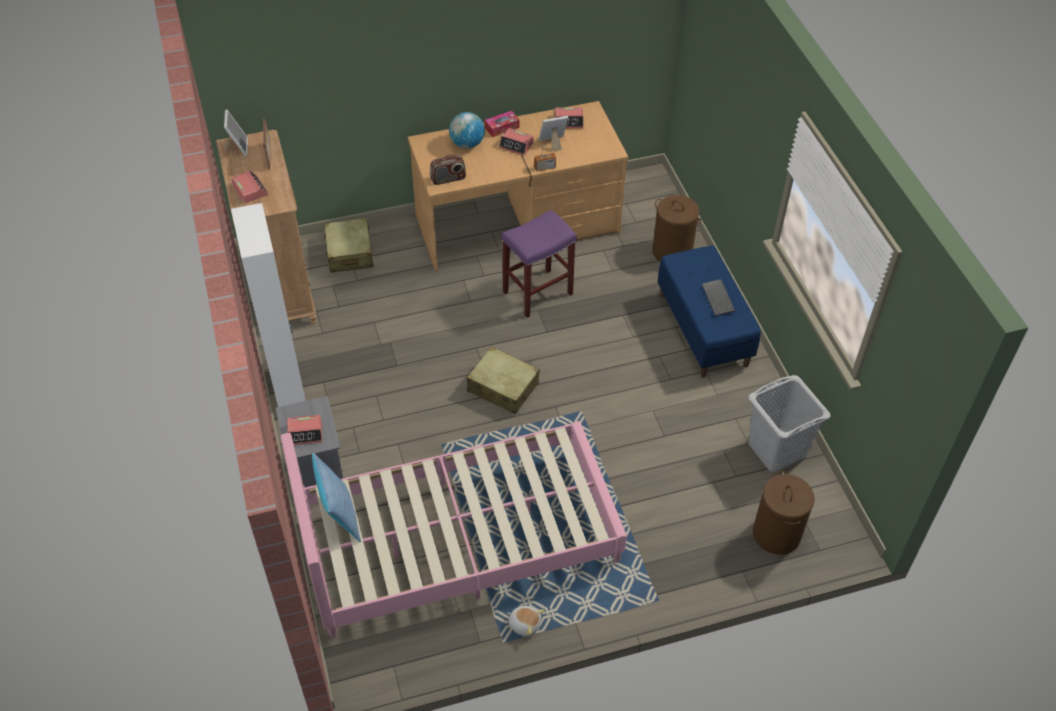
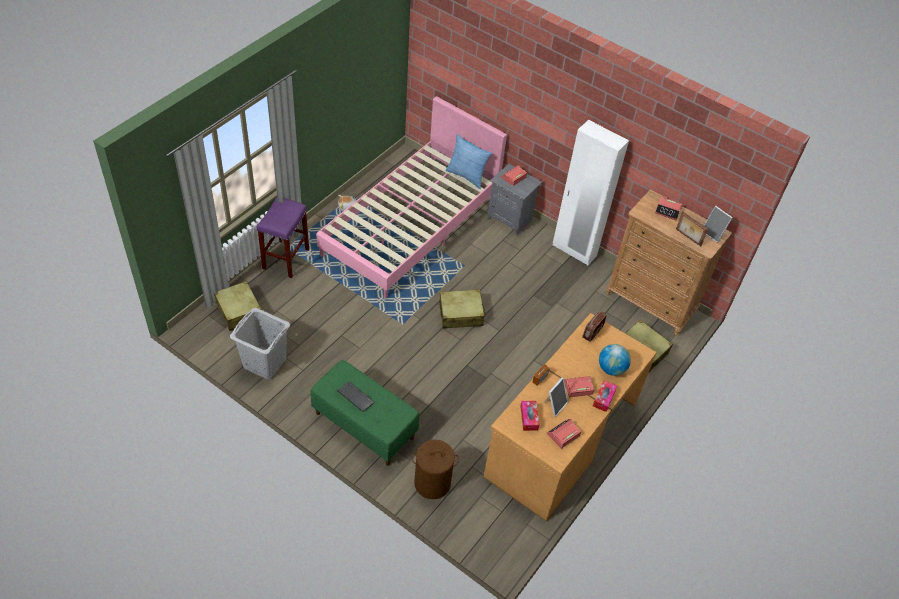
camera: 140 degrees right, 0 degrees up
(537, 293) = (497, 390): purple stool -> purple stool (286, 258)
(587, 145) = (529, 418): none -> tissue box
(704, 330) = (364, 425): blue bench -> green bench
(776, 533) = (239, 311): brown laundry basket -> beige suitcase

